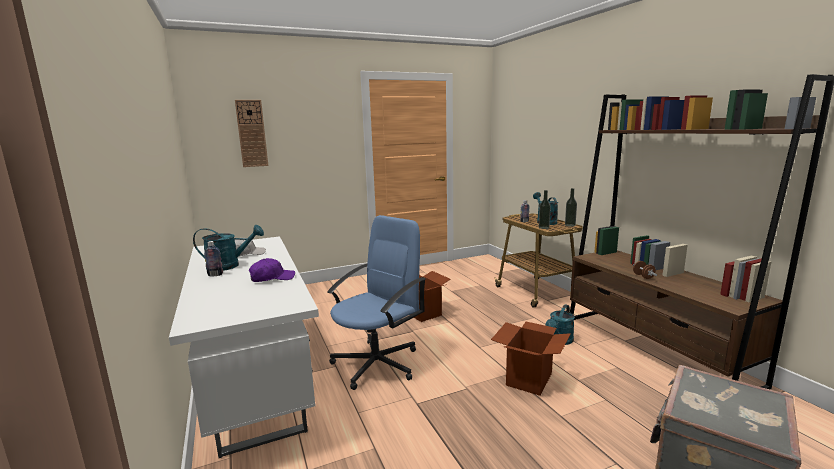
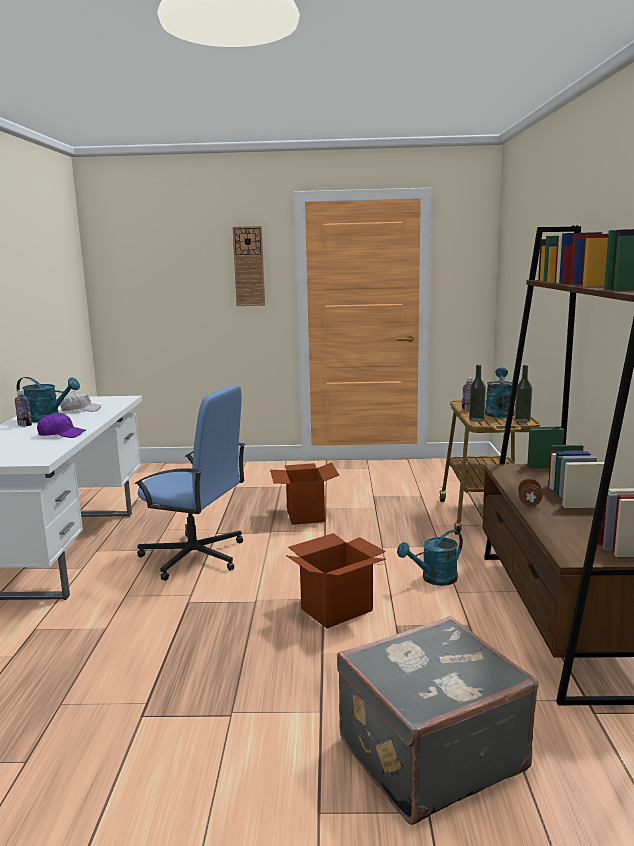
camera: 25 degrees right, 0 degrees up
(252, 133) = (158, 273): wall clock -> wall clock (249, 266)
(377, 363) = (194, 556): blue office chair -> blue office chair turned 45 degrees clockwise

